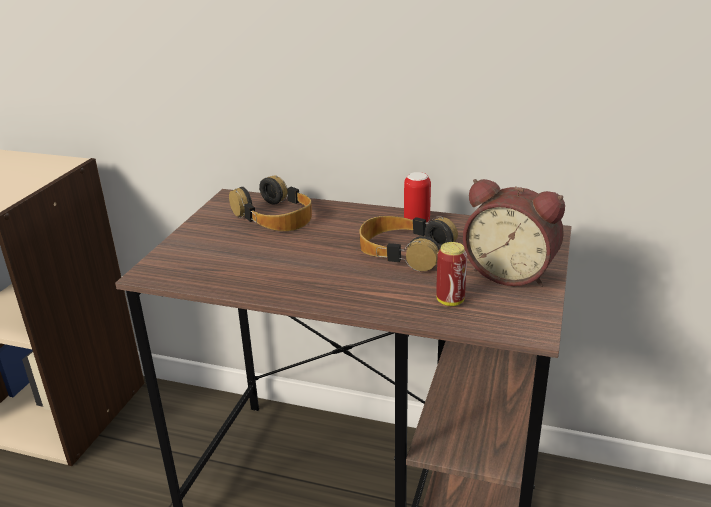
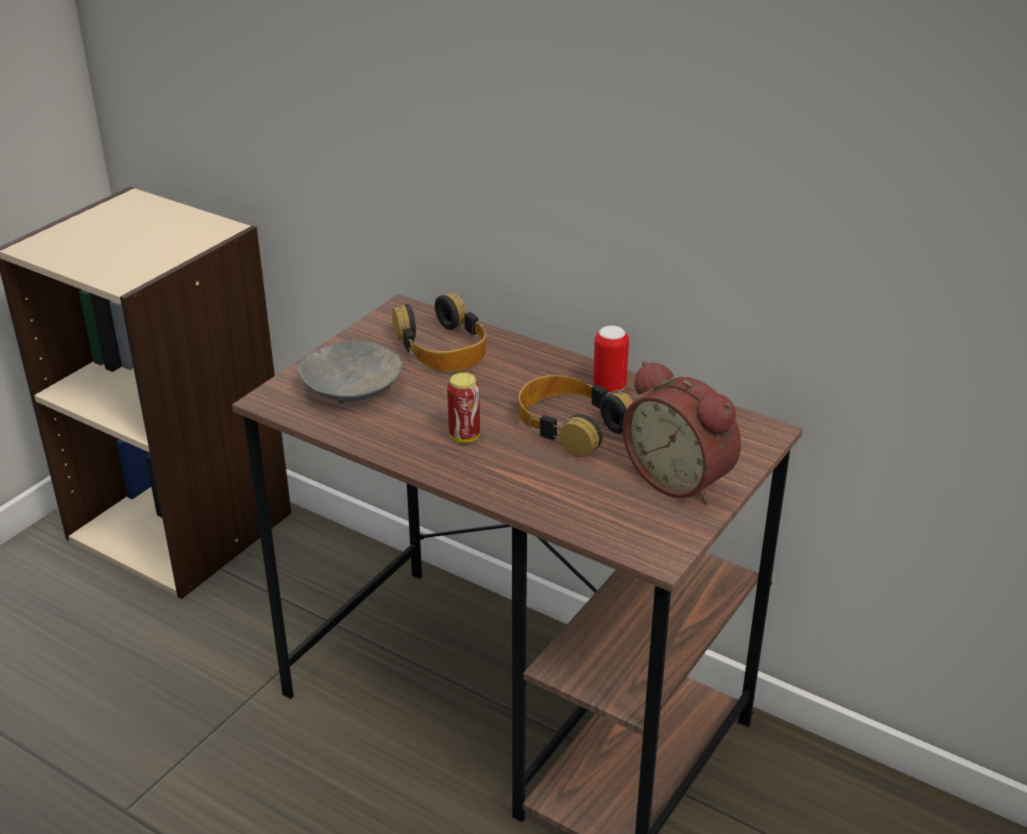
camera: 15 degrees right, 5 degrees up
(216, 254) = (353, 388): none -> grey bowl
(450, 301) = (587, 500): can -> can (464, 437)

